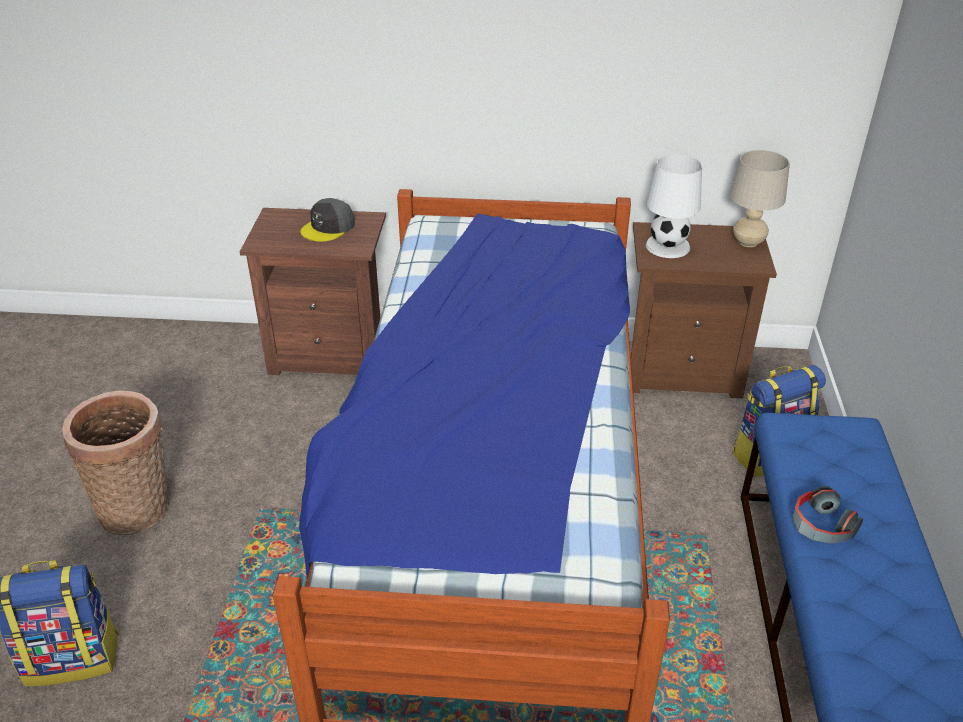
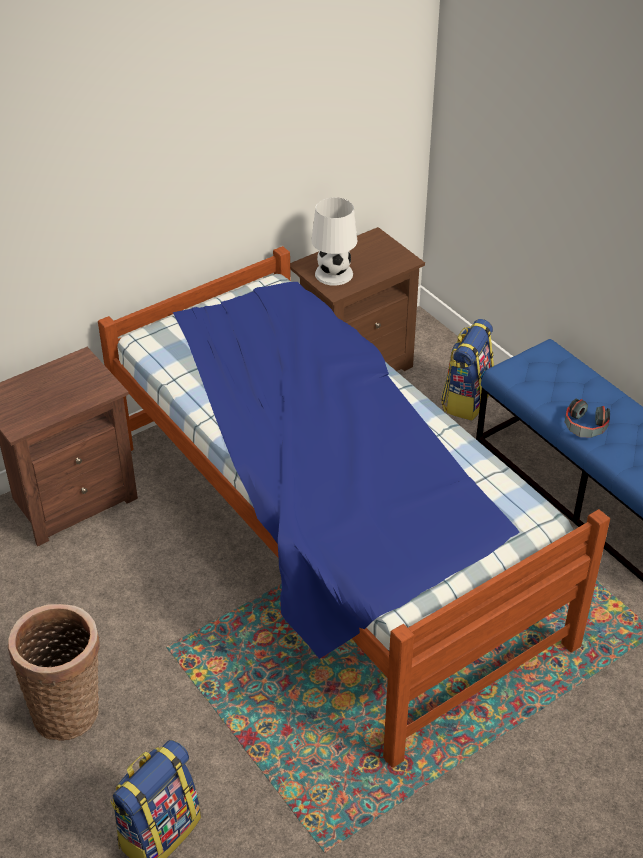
camera: 40 degrees left, 5 degrees up
(328, 227) = (58, 383): grey cap -> none
(748, 242) = (382, 244): beige table lamp -> none

